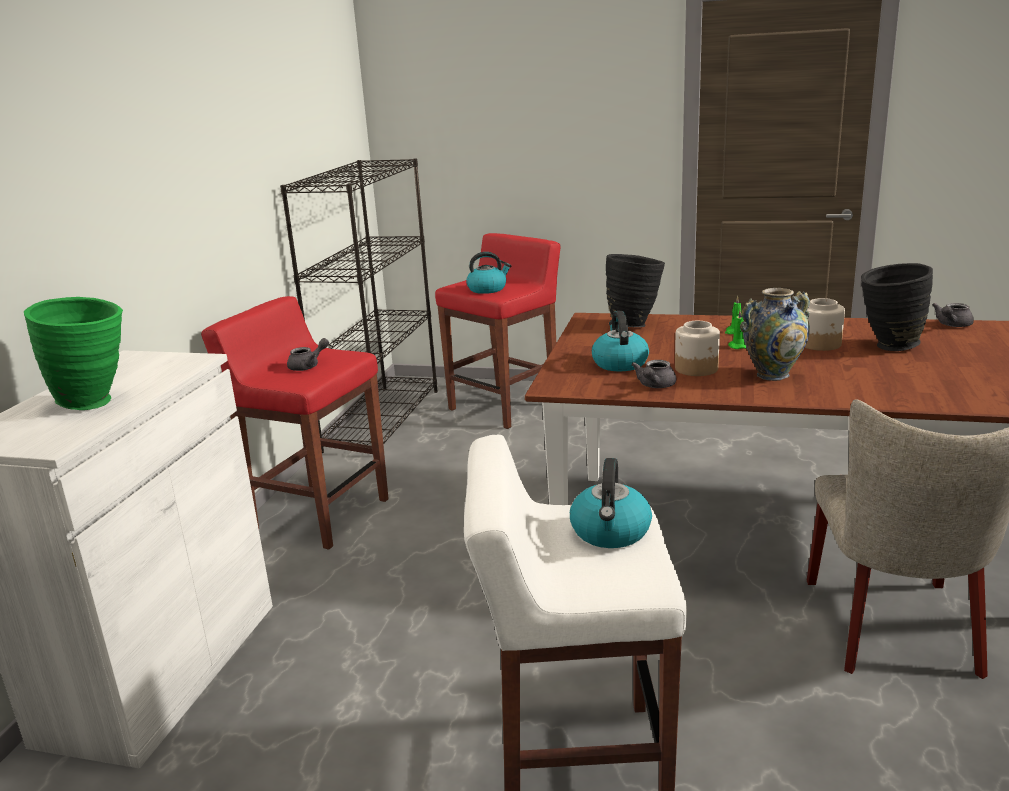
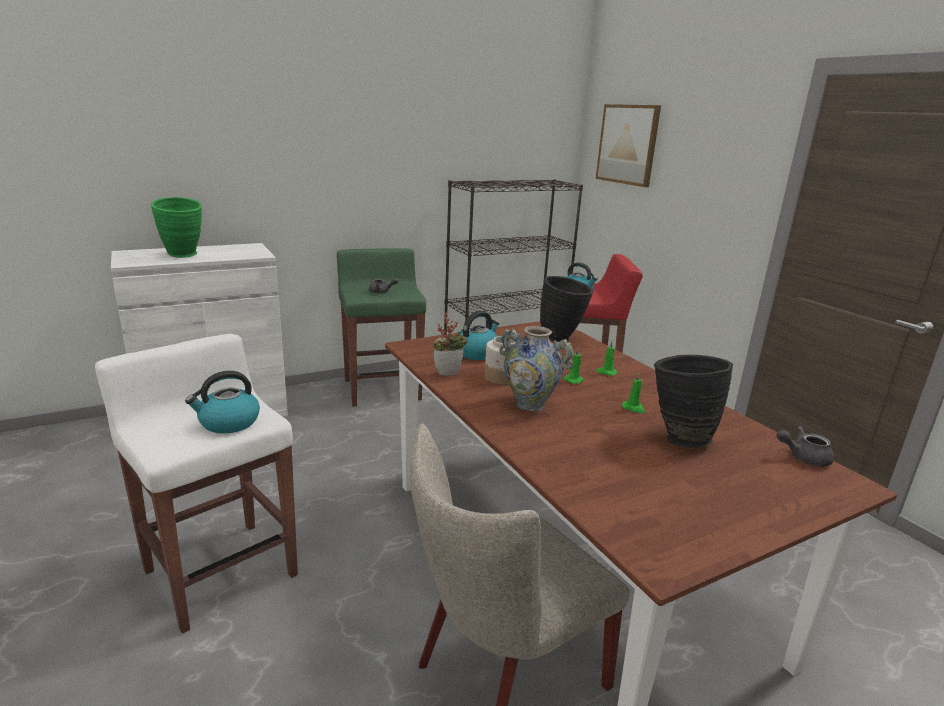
camera: 45 degrees right, 0 degrees up
(318, 515) = (382, 389): red stool -> green stool
(451, 99) = (628, 144): none -> picture
(654, 386) = (449, 372): grey teapot -> potted plant
(820, 344) = (634, 408): jar -> green candle

